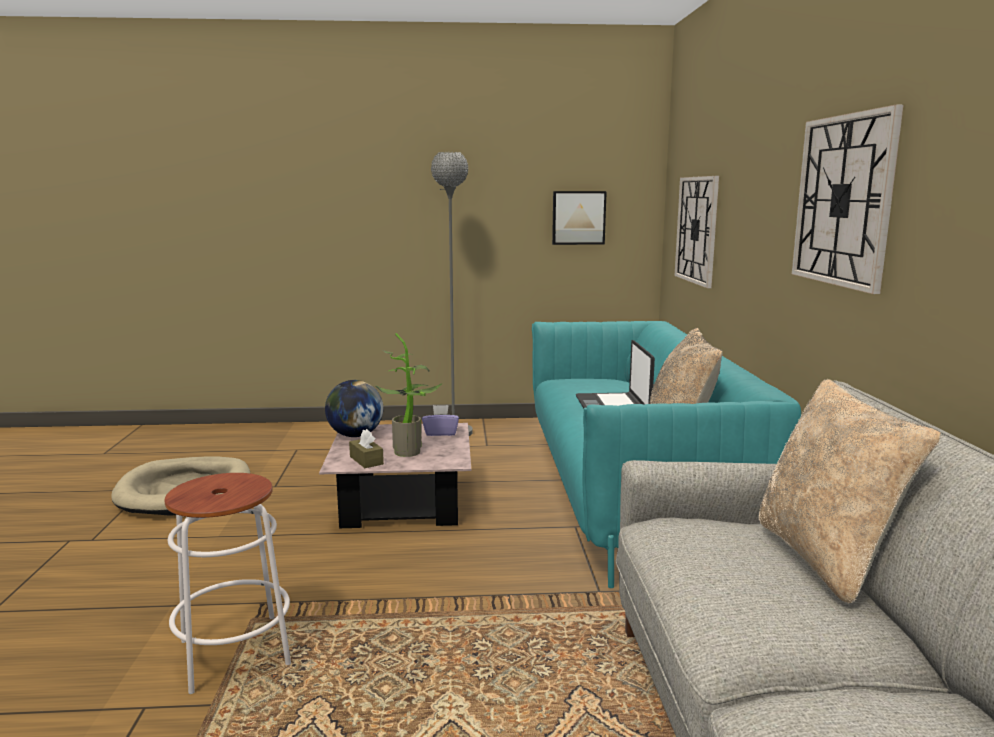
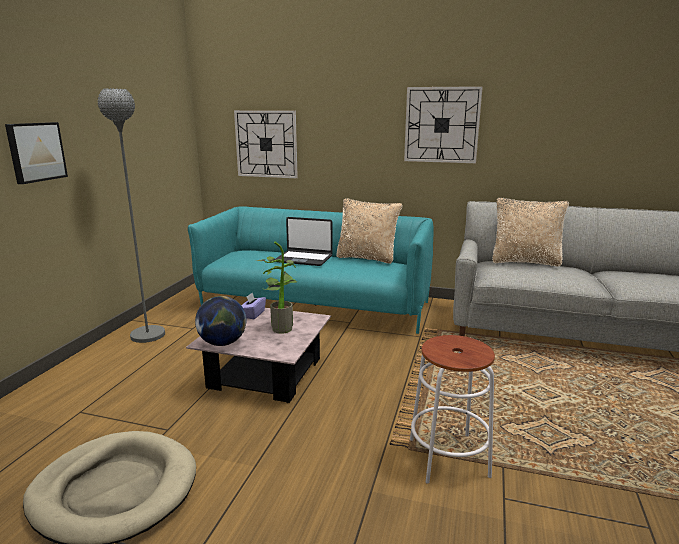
camera: 70 degrees left, 5 degrees up
(366, 460) = (286, 344): brown tissue box -> none
(578, 217) = (160, 142): picture -> picture (35, 152)

